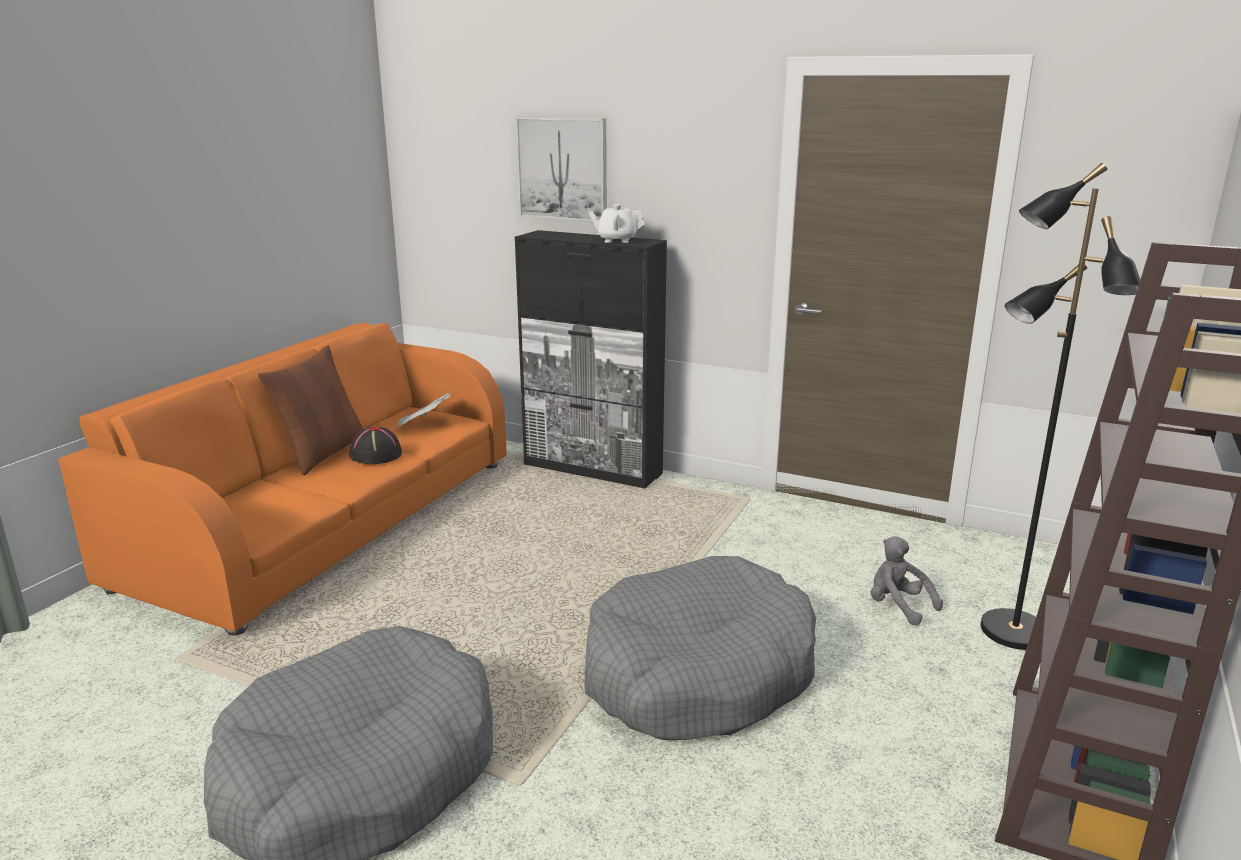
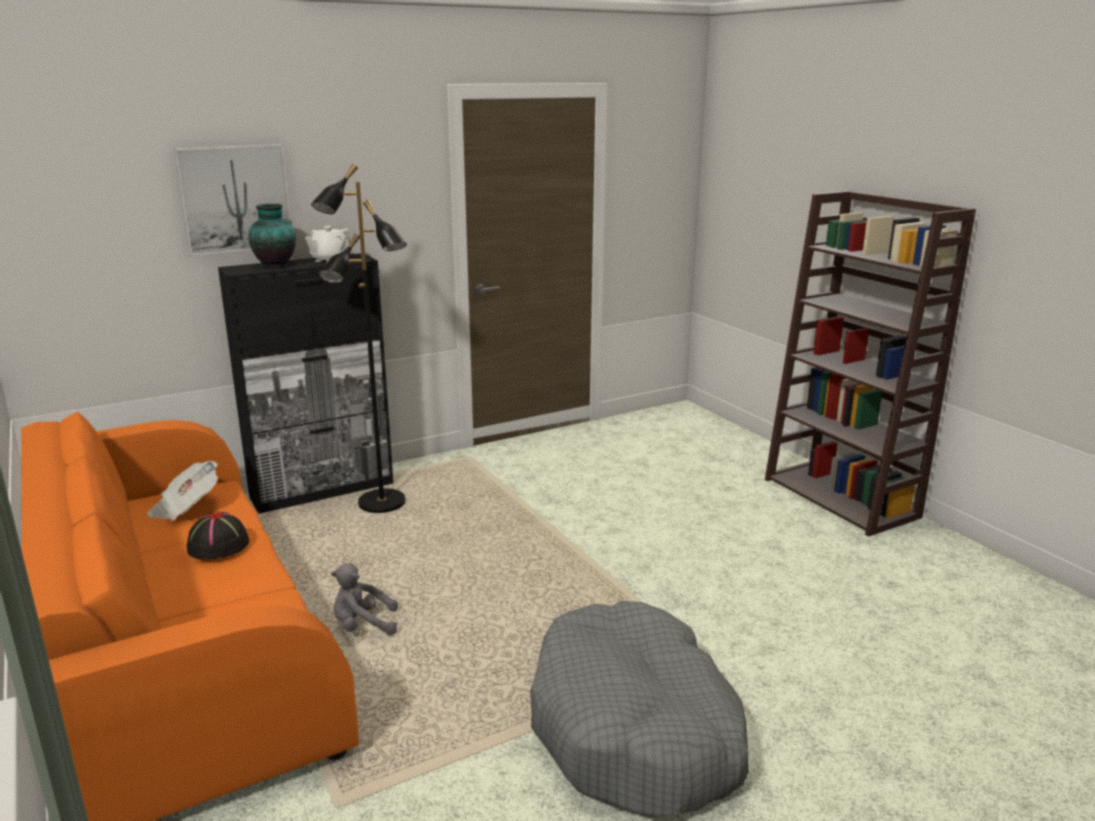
camera: 55 degrees left, 0 degrees up
(323, 454) = (154, 573): brown pillow -> none
(569, 236) = (276, 265): none -> vase
(697, 673) = (655, 556): grey dog bed -> none
(898, 606) = (657, 471): grey plush toy -> grey plush toy (363, 626)
(1012, 632) = (716, 456): black floor lamp -> black floor lamp (381, 504)

